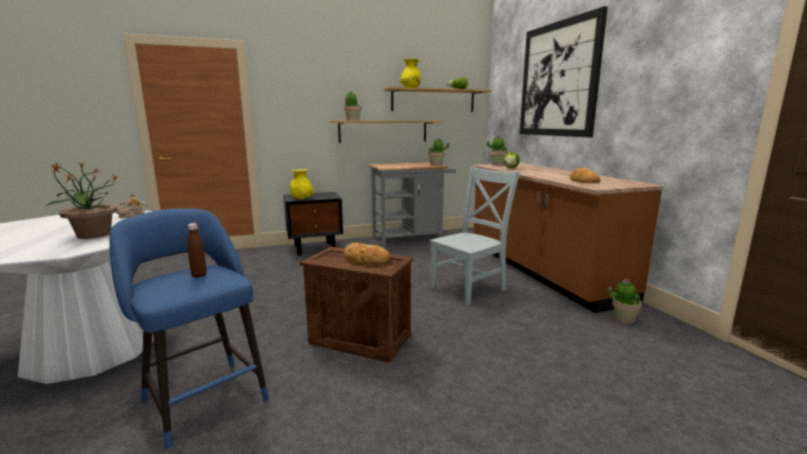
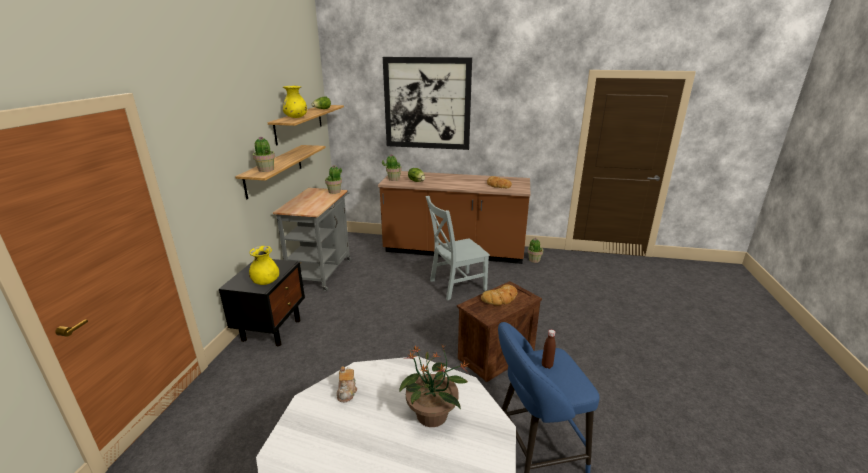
camera: 60 degrees left, 10 degrees up
(470, 288) = (455, 285): grey chair -> grey chair turned 105 degrees counterclockwise

